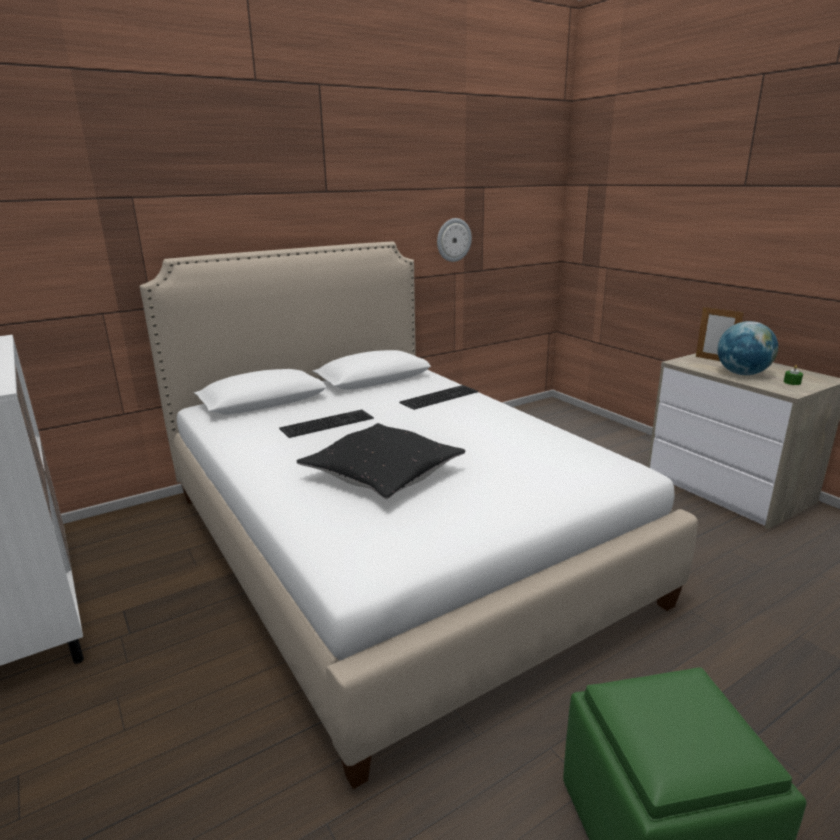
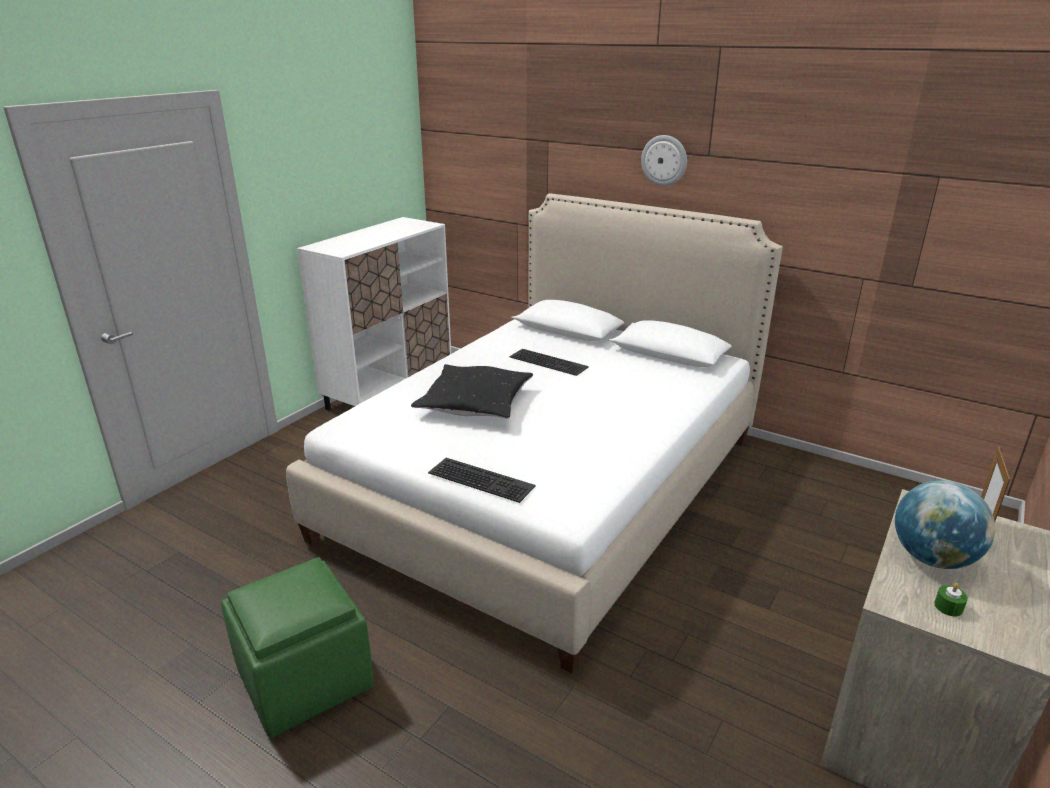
camera: 65 degrees right, 5 degrees up
(439, 396) = (660, 390): keyboard -> keyboard (483, 479)
(453, 240) = (866, 236): wall clock -> wall clock (664, 160)

